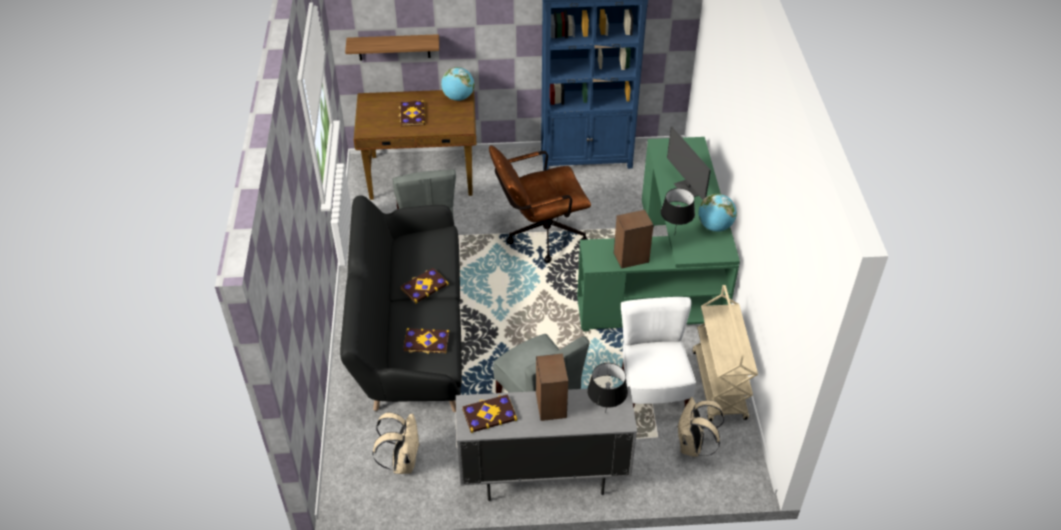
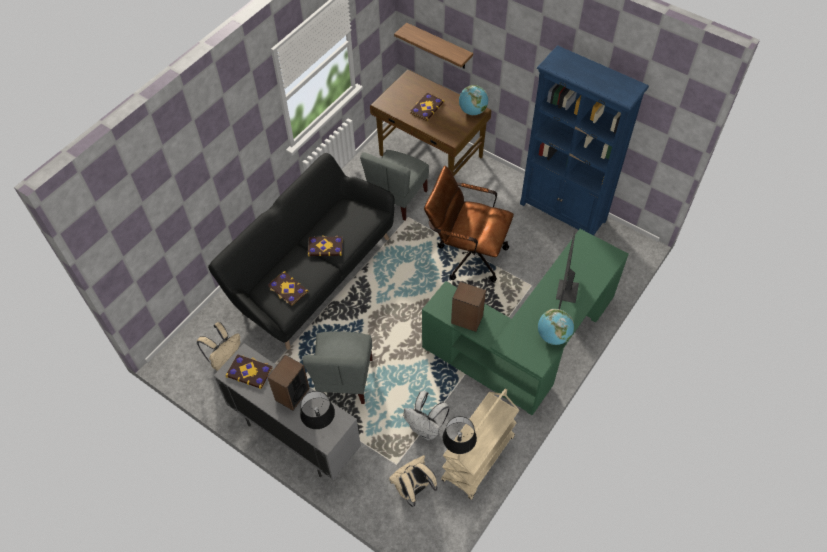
camera: 40 degrees right, 10 degrees up
(652, 392) = (426, 429): white chair -> white backpack
(675, 235) = (514, 323): black table lamp -> black table lamp (458, 450)

